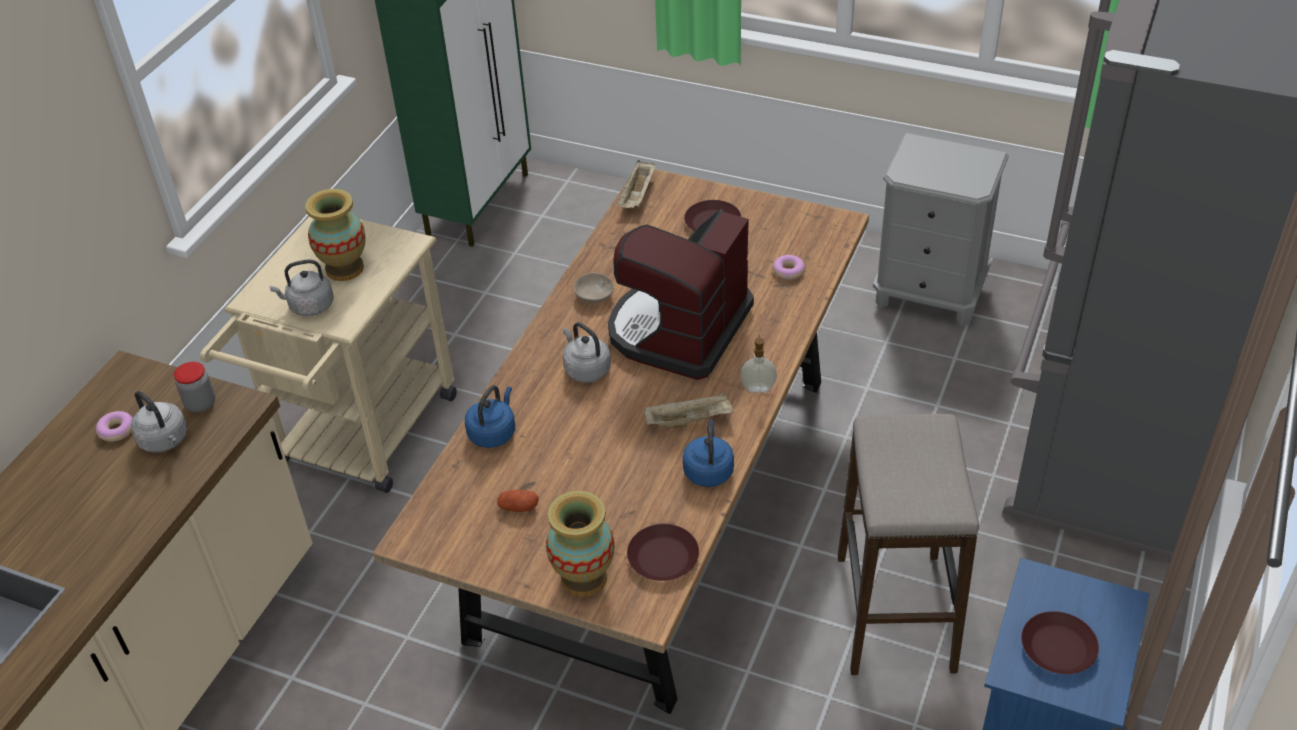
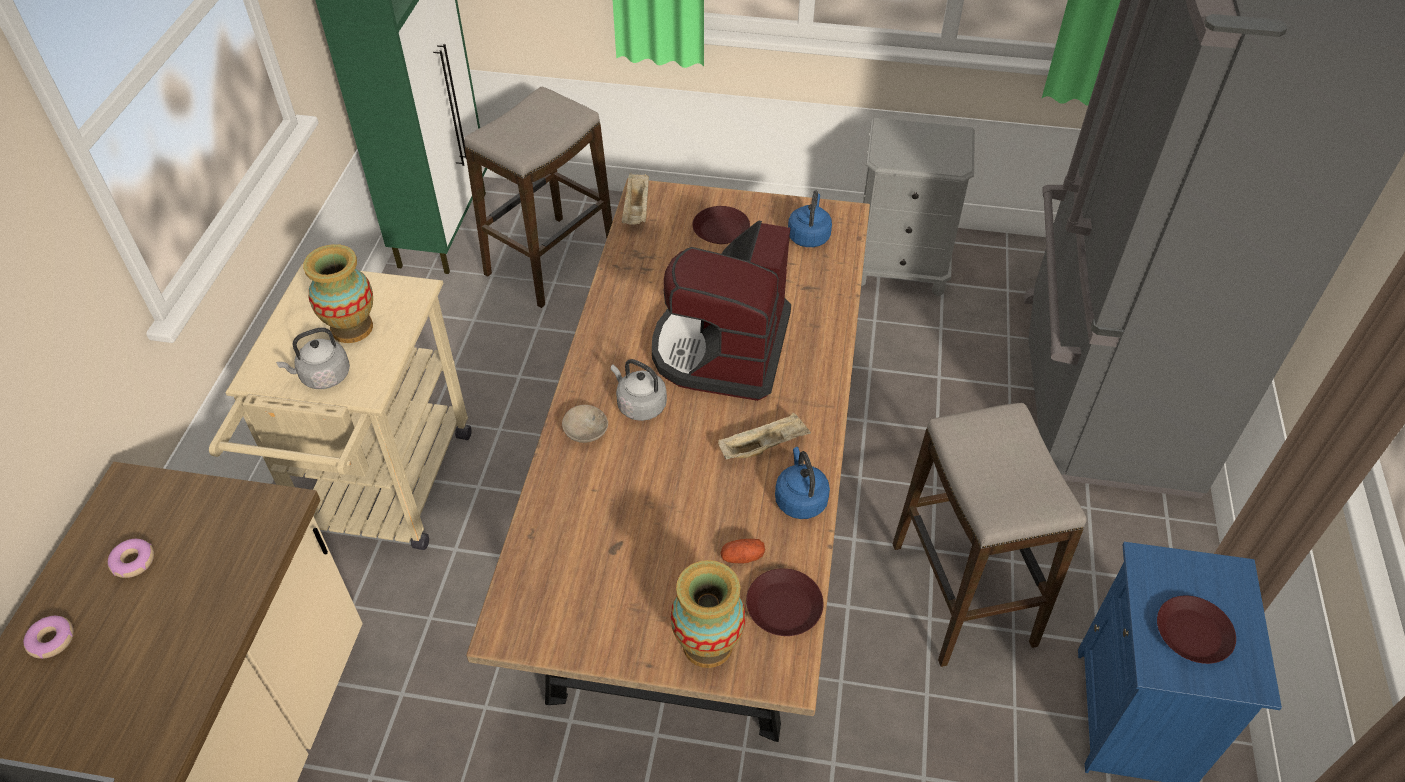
camera: 15 degrees left, 5 degrees up
(165, 441) = (196, 566): grey kettle -> none
(200, 404) = (228, 514): jar -> none
(493, 432) = (562, 491): blue kettle -> blue kettle (809, 236)
(518, 507) = (613, 574): potato -> potato (742, 557)
(573, 246) = (550, 261): none -> stool
(593, 296) = (623, 323): beige bowl -> beige bowl (584, 432)
(758, 388) = (821, 400): soap dispenser -> none
(788, 271) = (811, 272): donut -> donut (52, 640)

